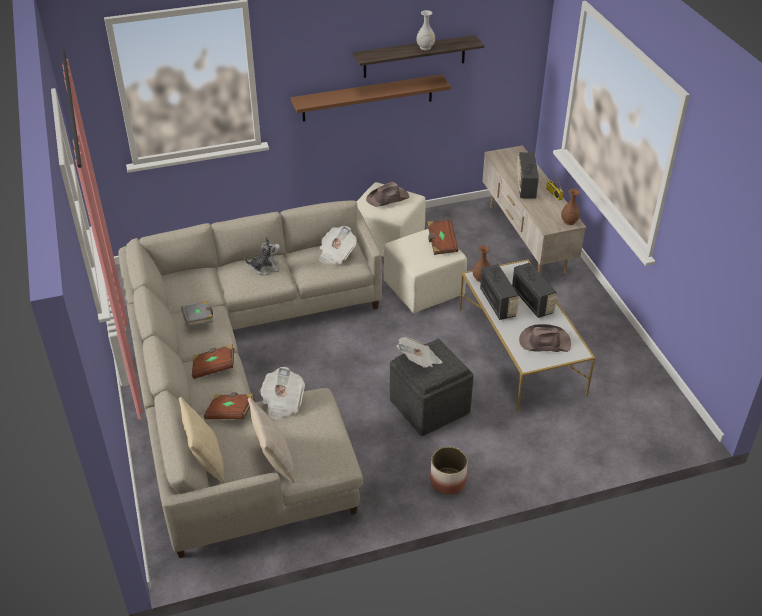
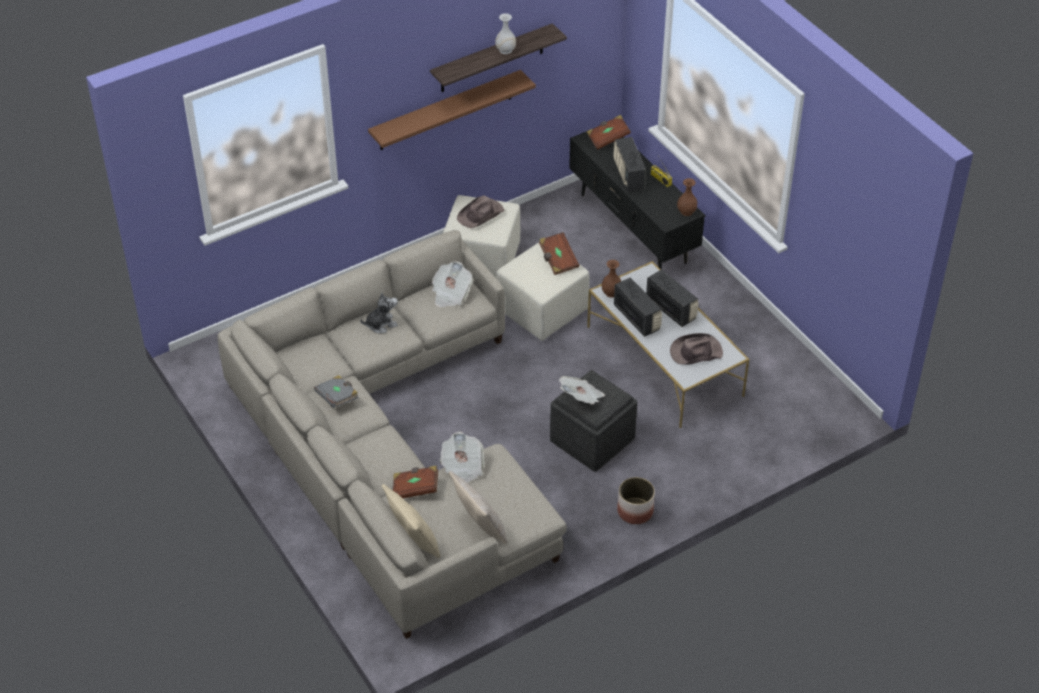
camera: 15 degrees left, 5 degrees up
(214, 368) = (377, 446): brown book -> brown book (608, 138)
(526, 239) = (632, 229): beige tv stand -> black tv stand

